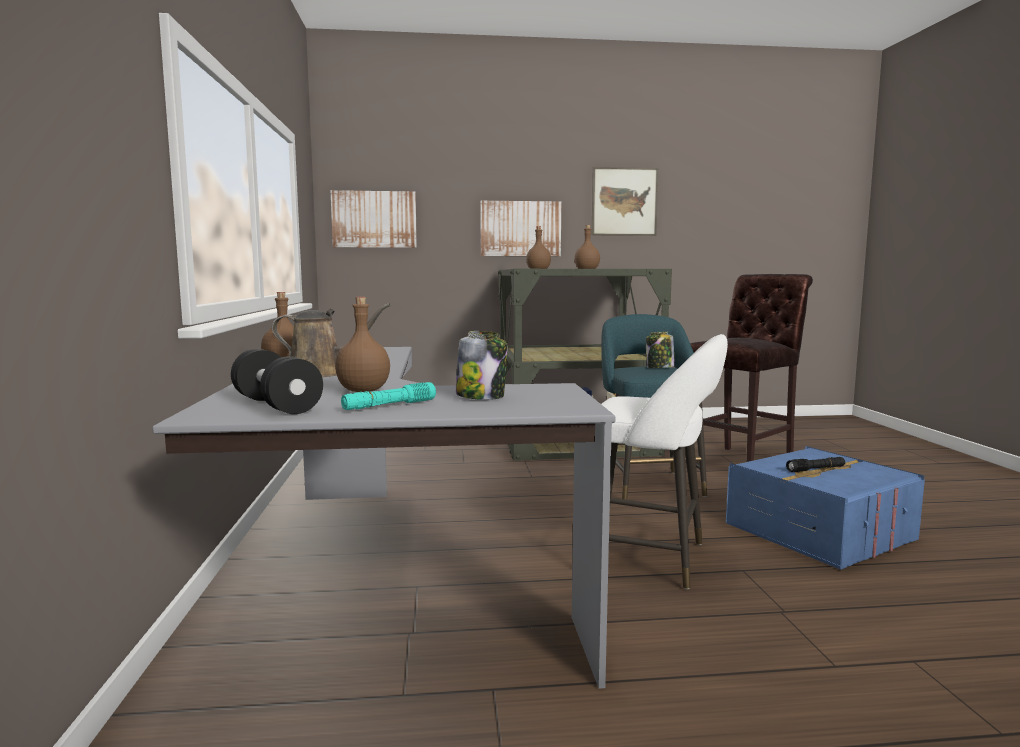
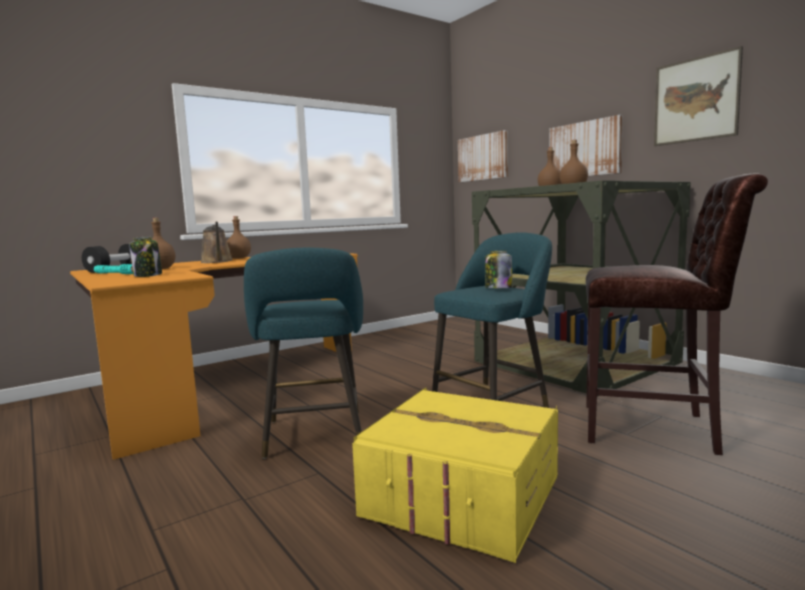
camera: 60 degrees right, 0 degrees up
(370, 582) = (222, 385): grey desk -> orange desk
(650, 558) = (314, 437): white stool -> turquoise stool
(816, 469) = (453, 418): black flashlight -> none
(818, 532) = (462, 496): blue storage box -> yellow storage box

